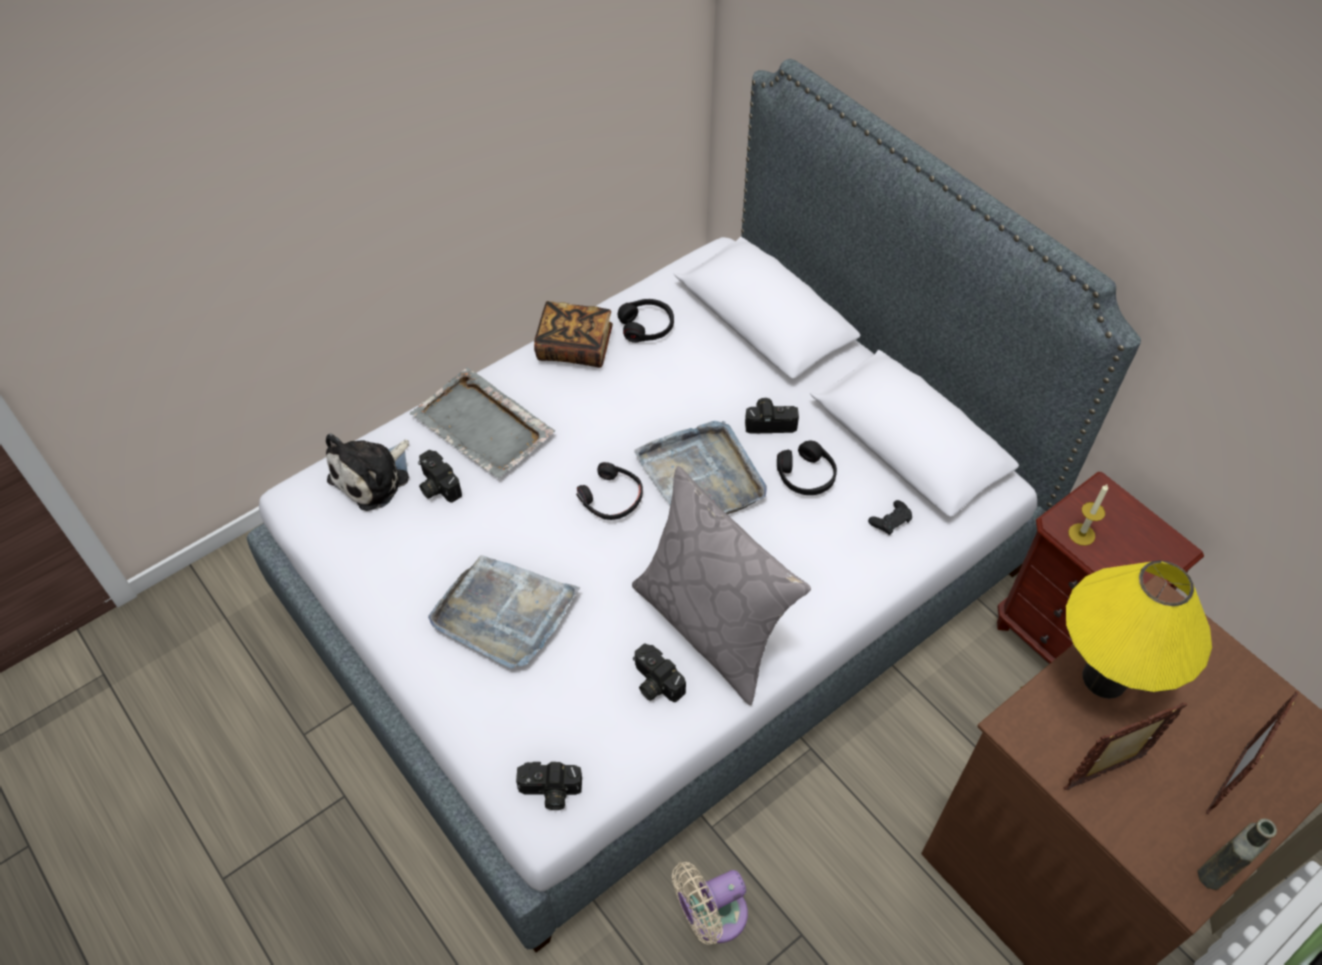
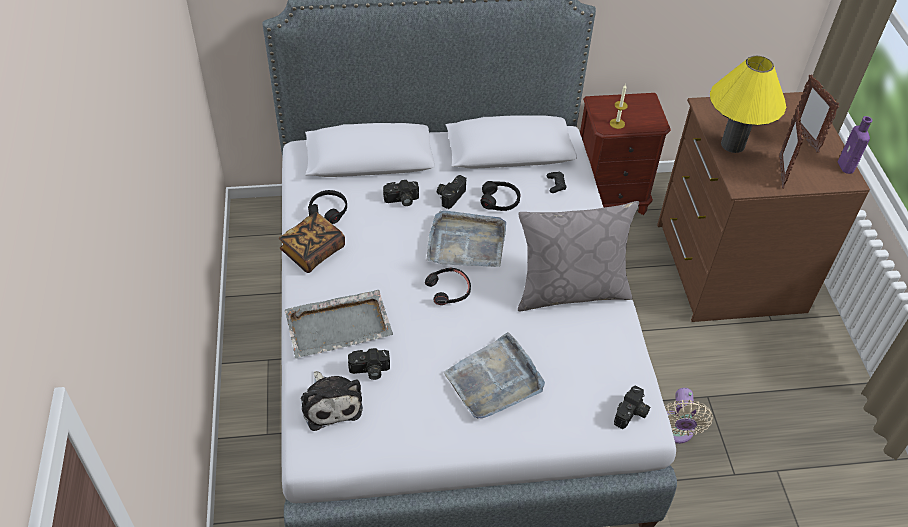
camera: 60 degrees left, 5 degrees down
(654, 683) = (590, 333): camera -> camera (401, 200)
(1214, 873) = (846, 167): brown bottle -> purple bottle

